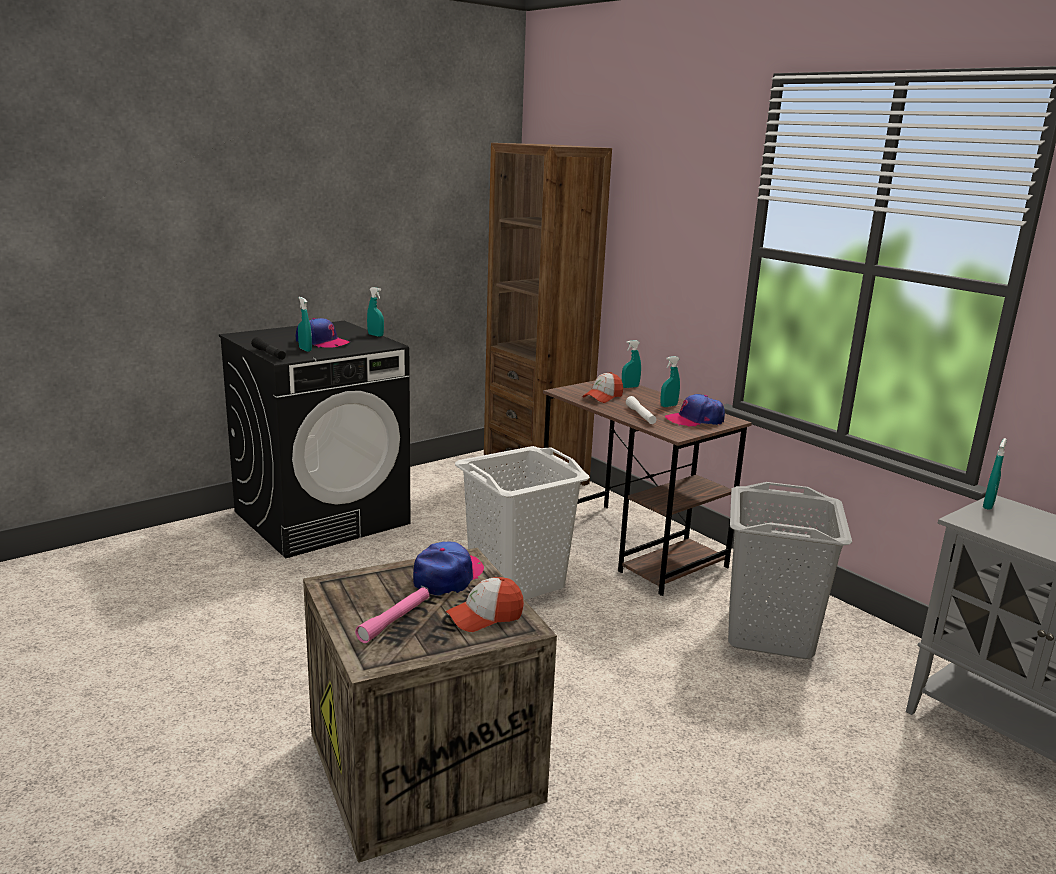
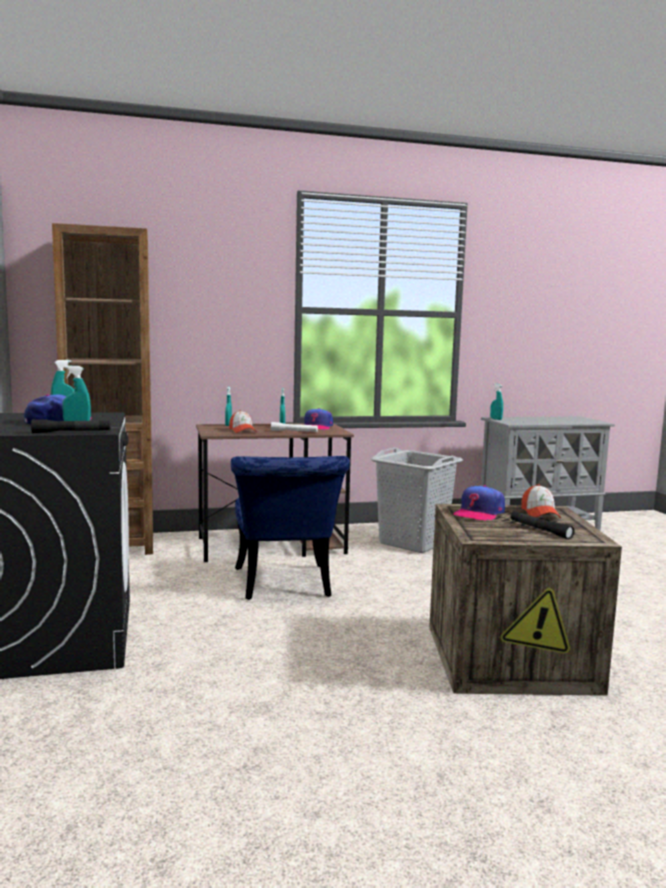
camera: 65 degrees left, 10 degrees down
(394, 620) = (540, 530): pink flashlight -> black flashlight
(448, 576) = (479, 513): cap -> cap turned 105 degrees counterclockwise
(516, 581) = (284, 586): white laundry basket -> blue chair

